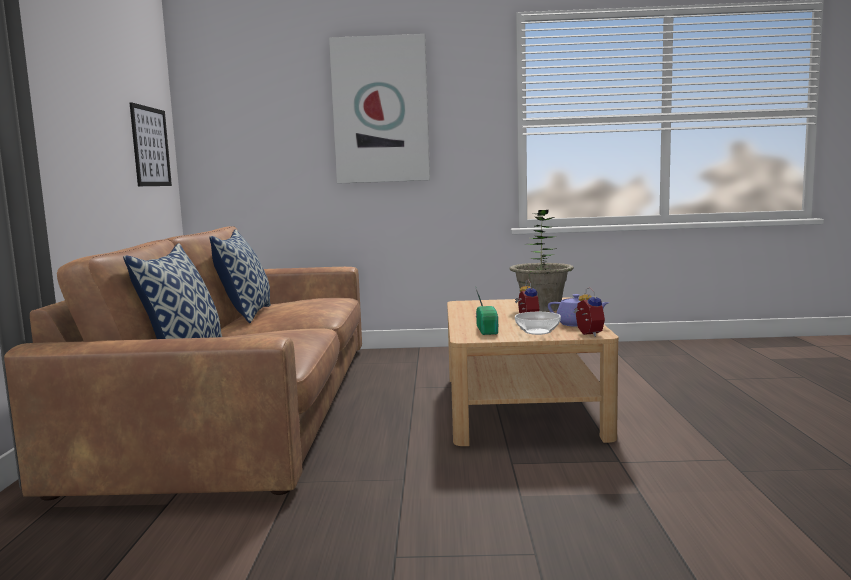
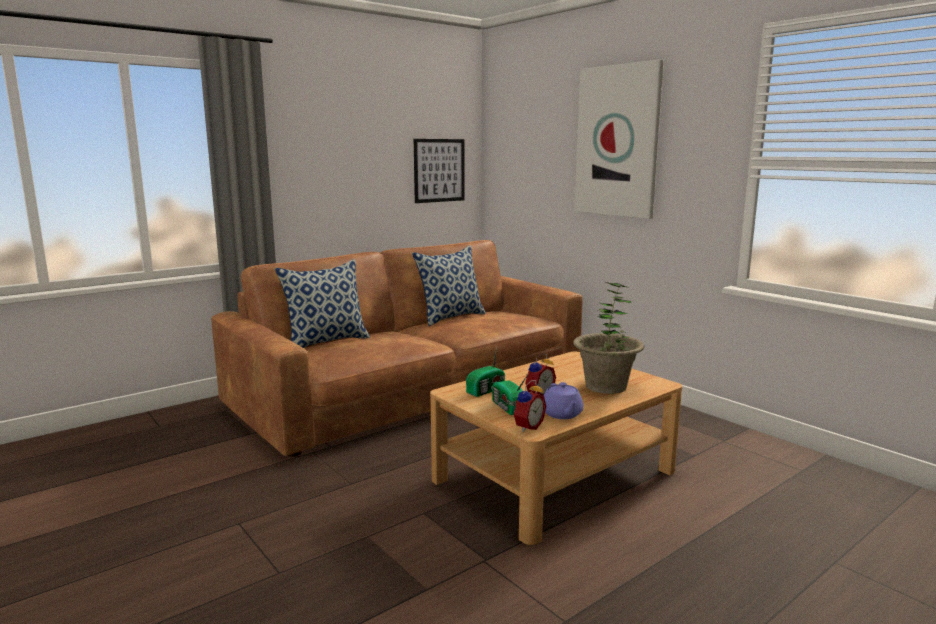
camera: 50 degrees right, 5 degrees up
(538, 332) = (508, 408): bowl -> radio

